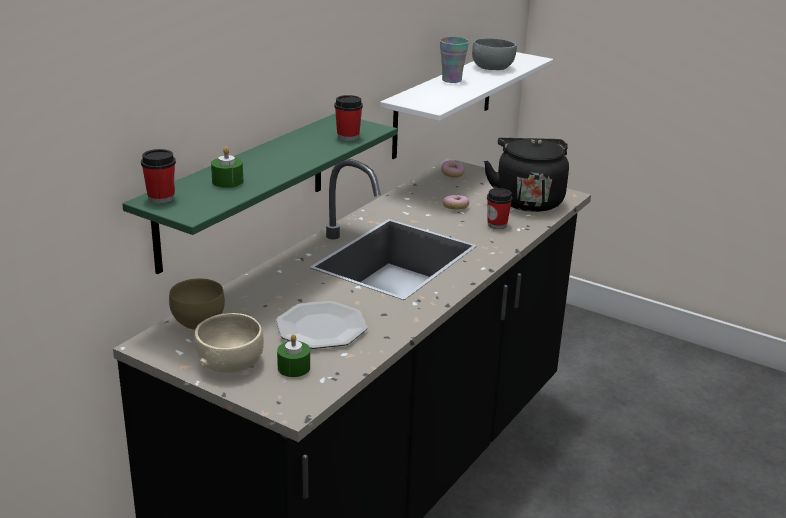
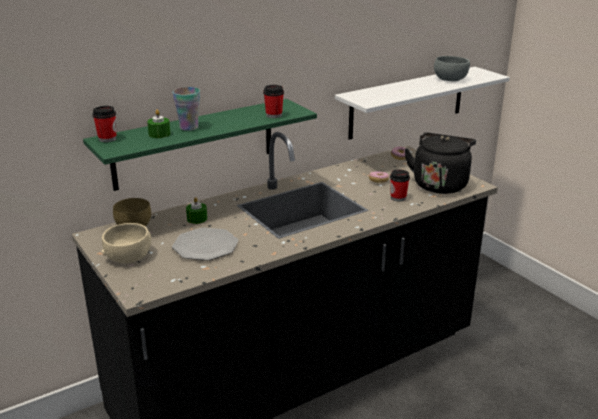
camera: 25 degrees right, 0 degrees up
(294, 368) = (163, 268): green candle -> green candle (197, 219)
(451, 80) = (406, 85): cup -> cup (189, 127)

